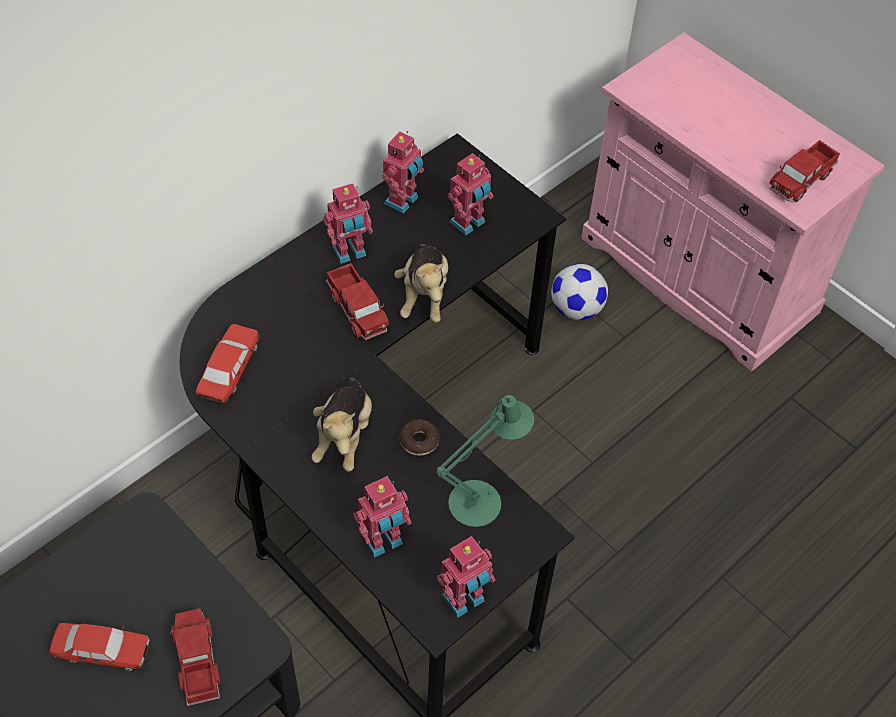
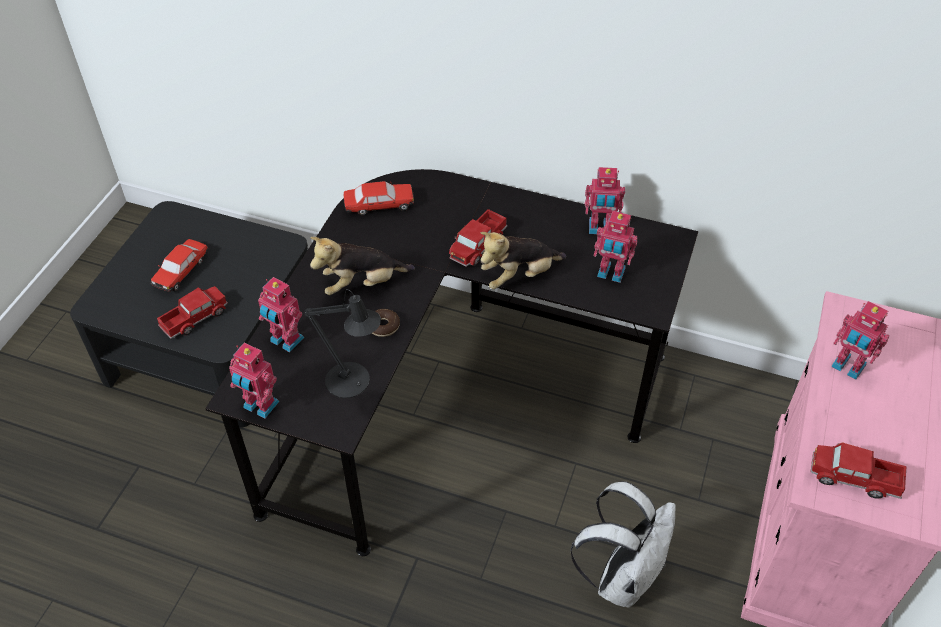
camera: 65 degrees right, 5 degrees down
(102, 651) = (181, 271): toy car -> toy car turned 45 degrees clockwise
(349, 253) = (527, 220): toy robot -> toy robot (847, 367)
(482, 499) = (353, 383): green table lamp -> black table lamp
(576, 309) = (699, 452): football -> none
(671, 436) = (621, 576): none -> white backpack

